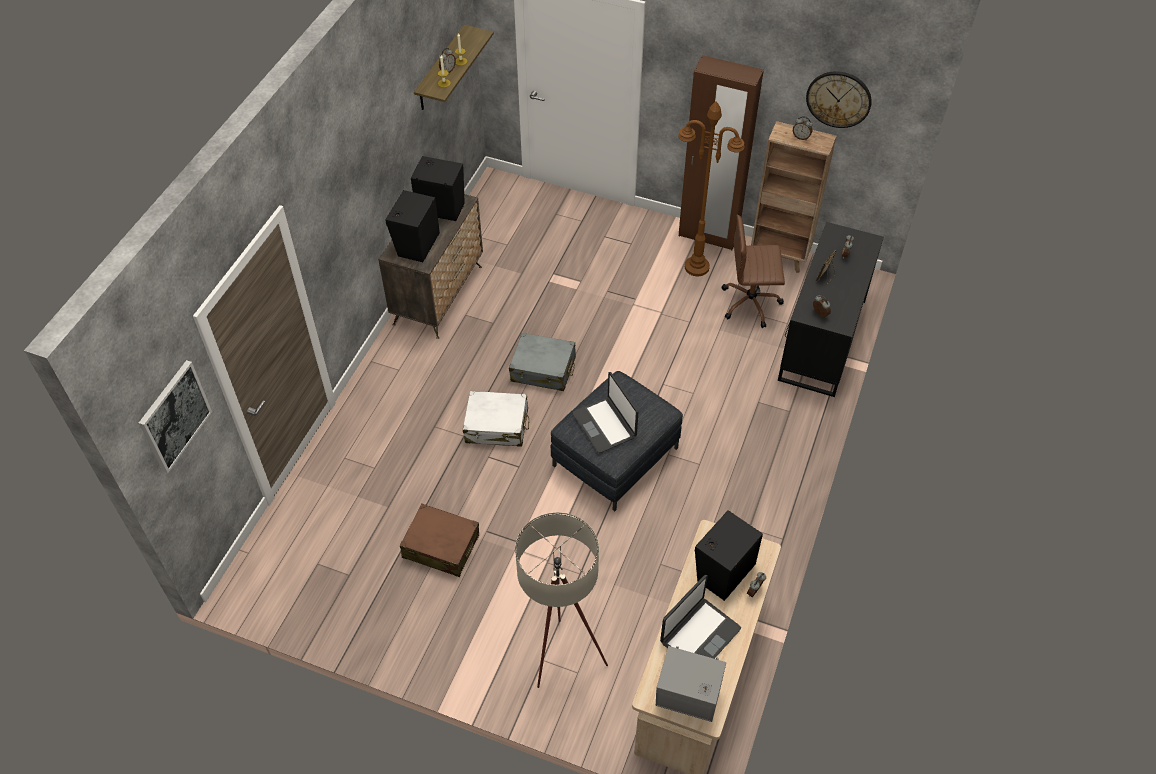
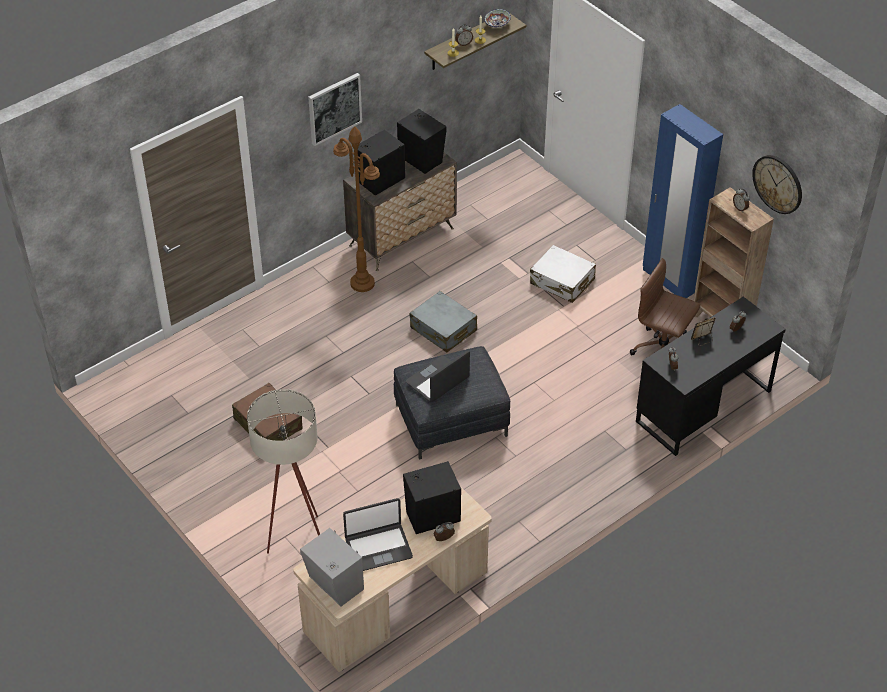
camera: 30 degrees right, 5 degrees down
(174, 416) = (89, 217): picture -> picture (334, 108)
(466, 41) = (497, 25): none -> bowl
(497, 426) = (374, 356): white suitcase -> white suitcase (562, 281)
(605, 425) = (438, 381): laptop -> laptop turned 45 degrees clockwise
(696, 267) = (638, 302): brown floor lamp -> brown floor lamp (362, 283)
(708, 236) = (669, 280): brown wardrobe -> blue wardrobe

